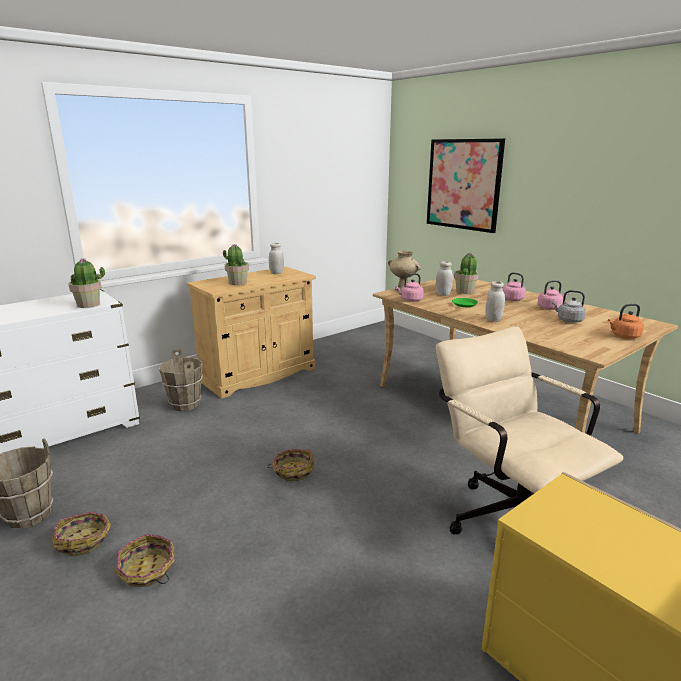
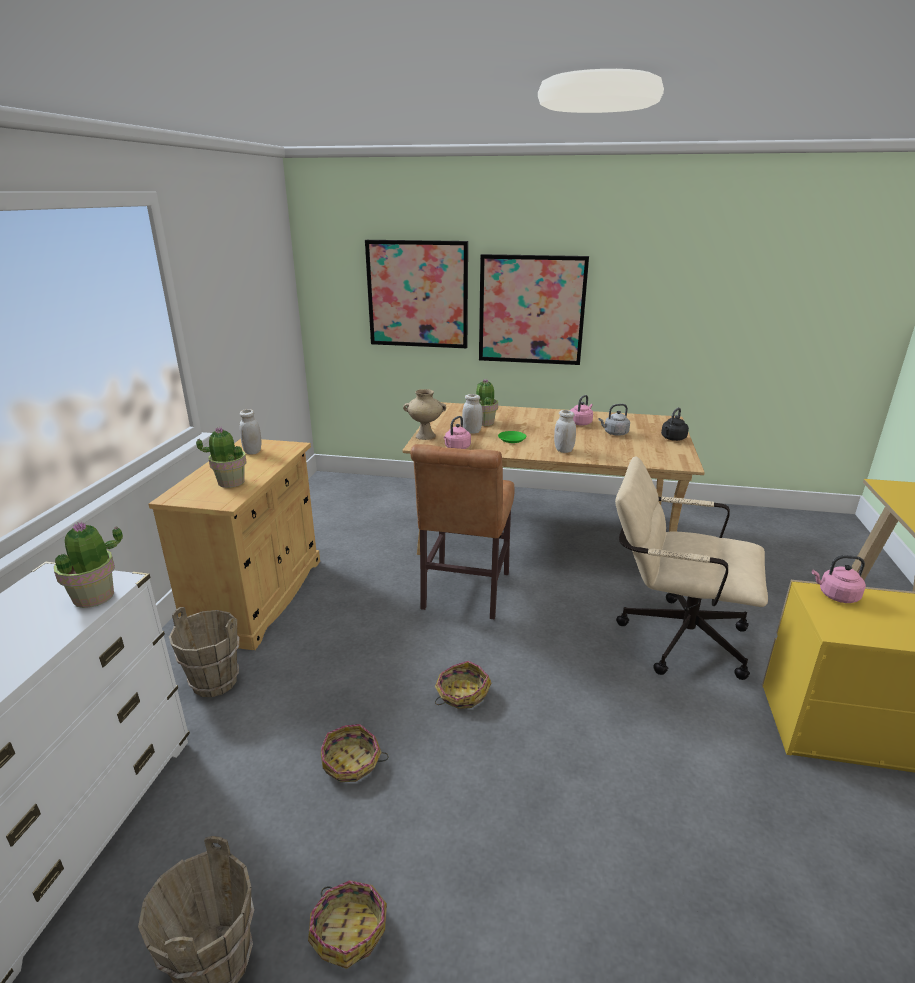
camera: 40 degrees left, 5 degrees up
(147, 570) = (475, 900): basket -> basket (351, 763)
(378, 419) = (464, 594): none -> brown chair
(511, 299) = (537, 421): pink kettle -> pink kettle (836, 596)
(551, 202) = (531, 310): none -> picture
(624, 336) = (672, 439): orange kettle -> black kettle

